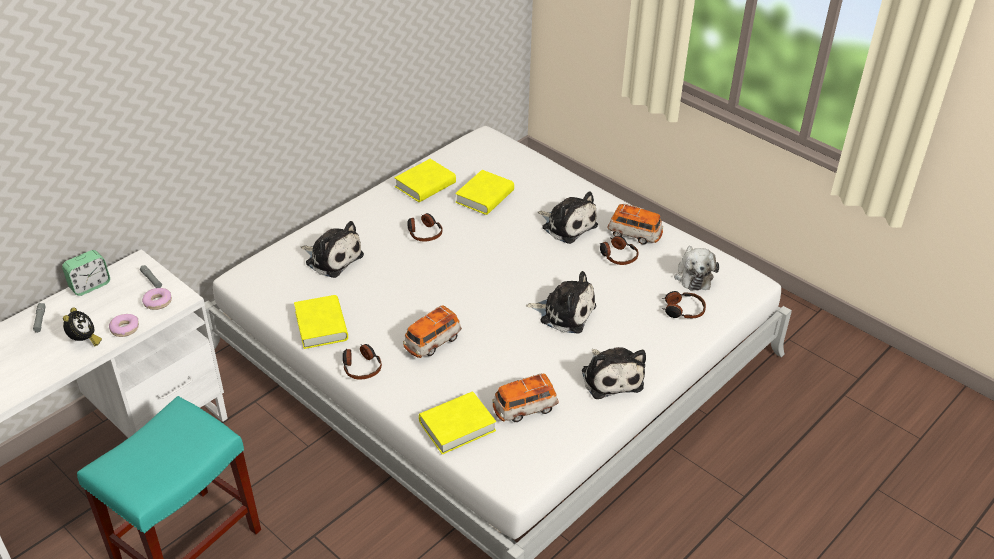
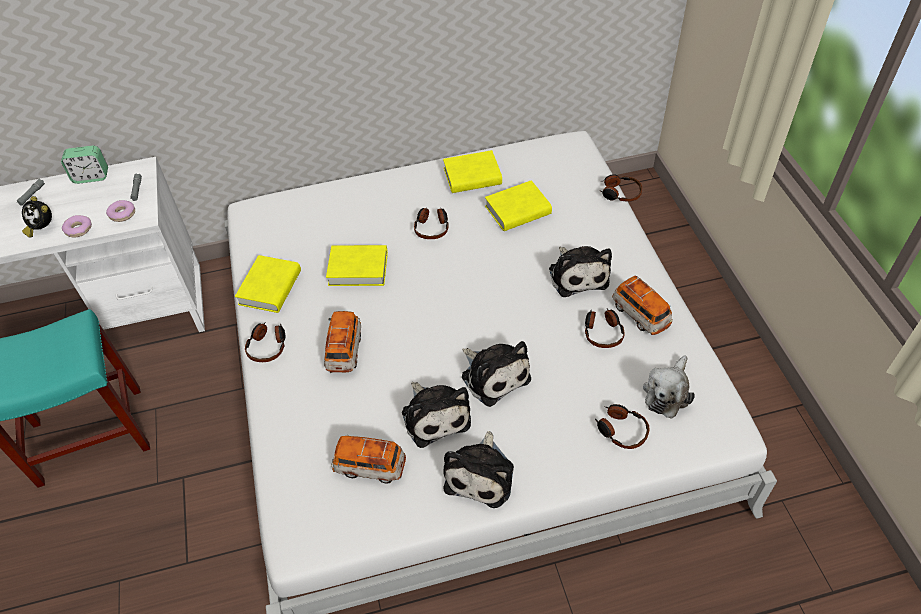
camera: 35 degrees right, 10 degrees up
(84, 341) = (43, 228): alarm clock -> alarm clock turned 90 degrees clockwise
(332, 258) = (334, 222): plush toy -> plush toy (435, 415)
(432, 342) = (344, 350): toy car -> toy car turned 105 degrees clockwise
(457, 426) = (295, 453): yellow book -> yellow book (358, 269)
(552, 160) = (620, 193): none -> headphones

